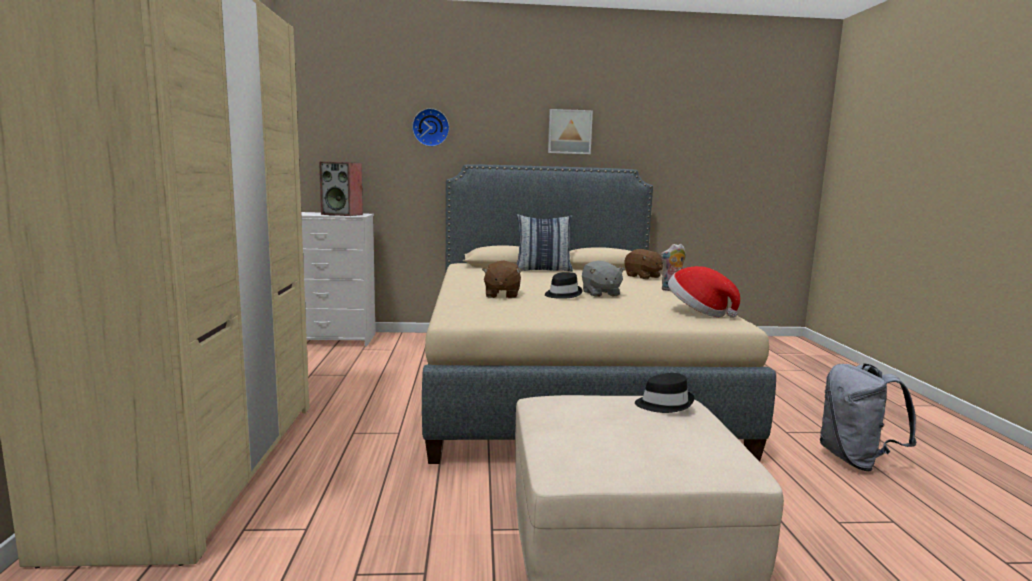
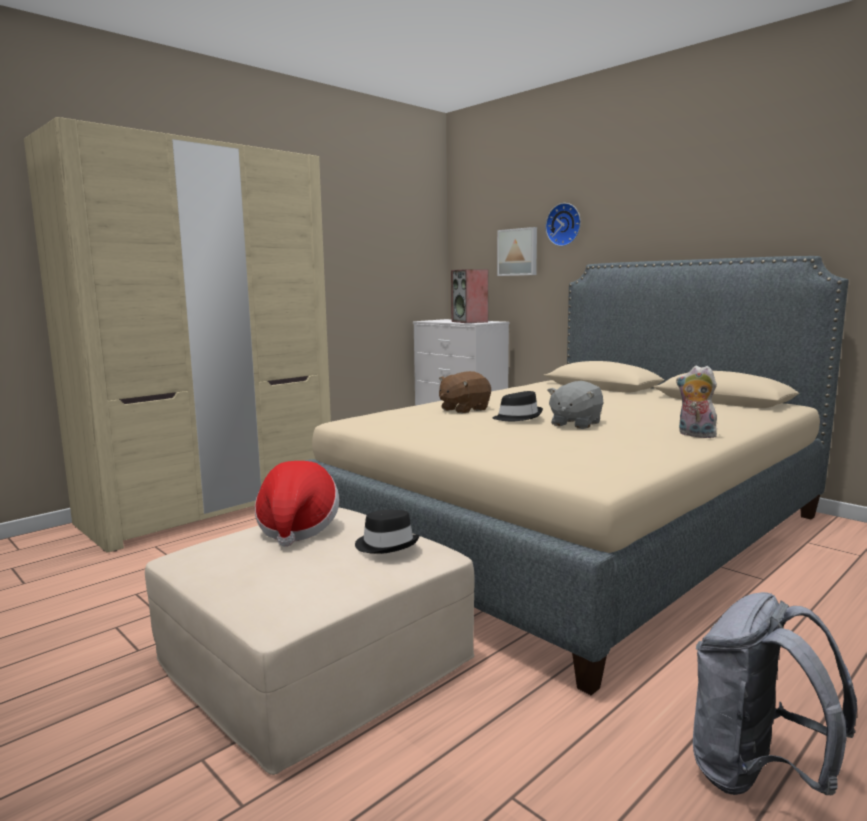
camera: 50 degrees right, 0 degrees up
(543, 270) = (624, 394): pillow -> none
(569, 132) = (725, 210): picture -> picture (518, 252)
(643, 276) = (729, 416): brown plush toy -> none
(698, 312) = (600, 460): hat -> hat (297, 528)

